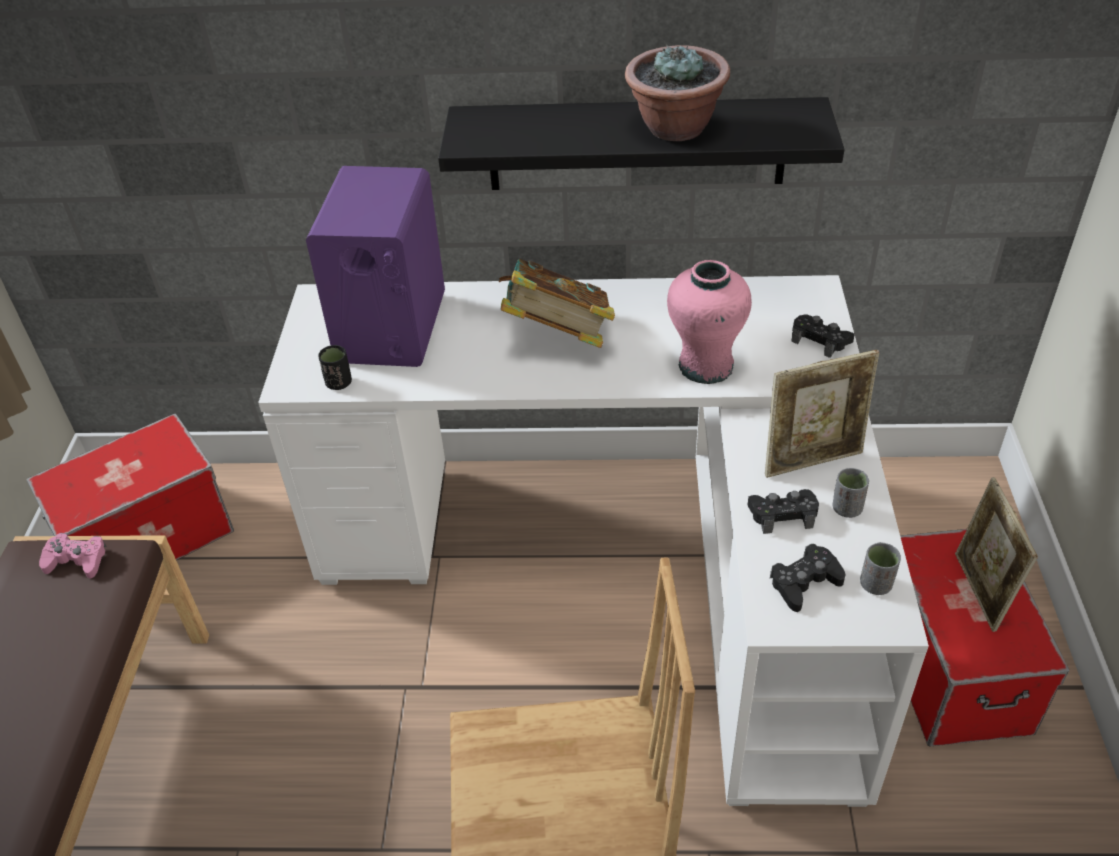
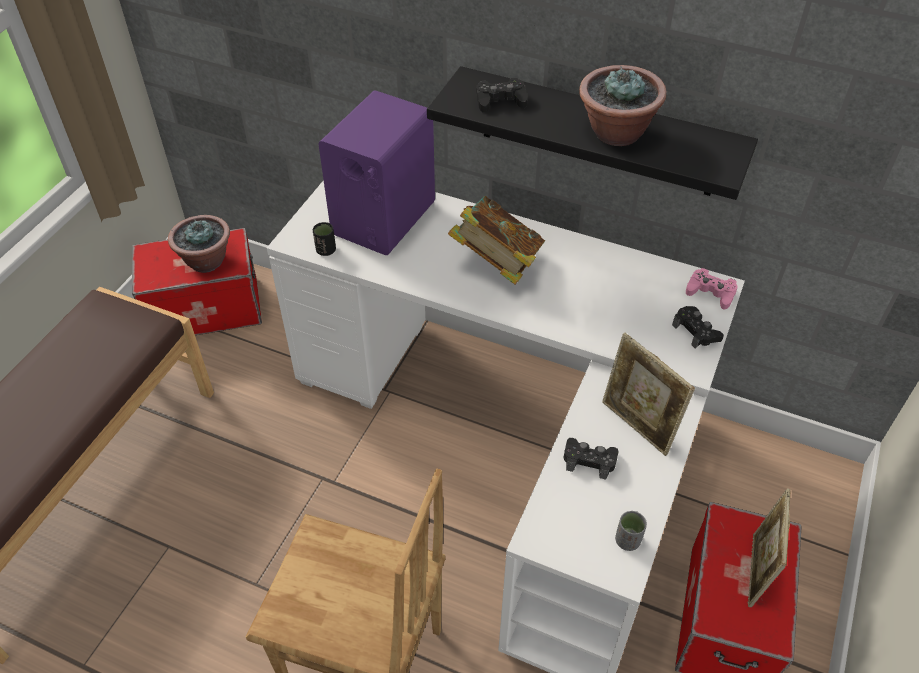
camera: 20 degrees right, 5 degrees up
(77, 560) = (125, 317): pink game controller -> pink game controller (710, 292)
(142, 467) = (206, 261): none -> potted plant
(705, 366) = (593, 323): pink vase -> none
(804, 583) = (575, 519): black game controller -> black game controller (500, 101)
(812, 460) = (637, 426): picture frame -> picture frame turned 45 degrees clockwise
(847, 508) = (641, 473): grey cup -> none

